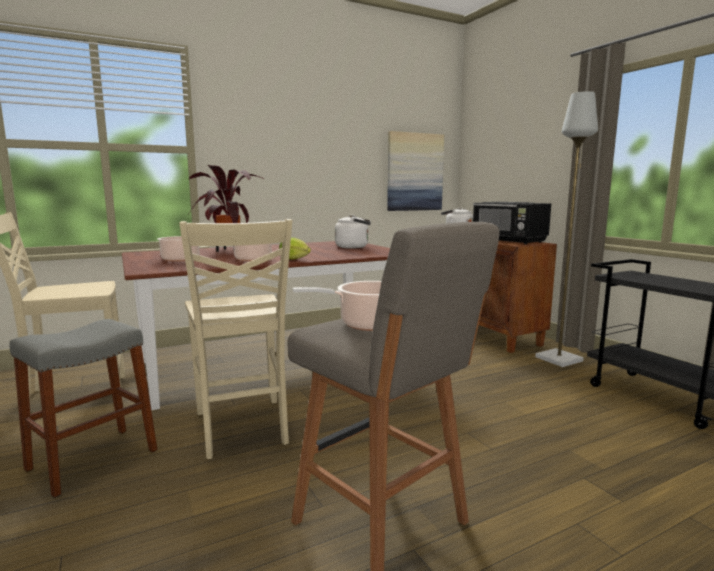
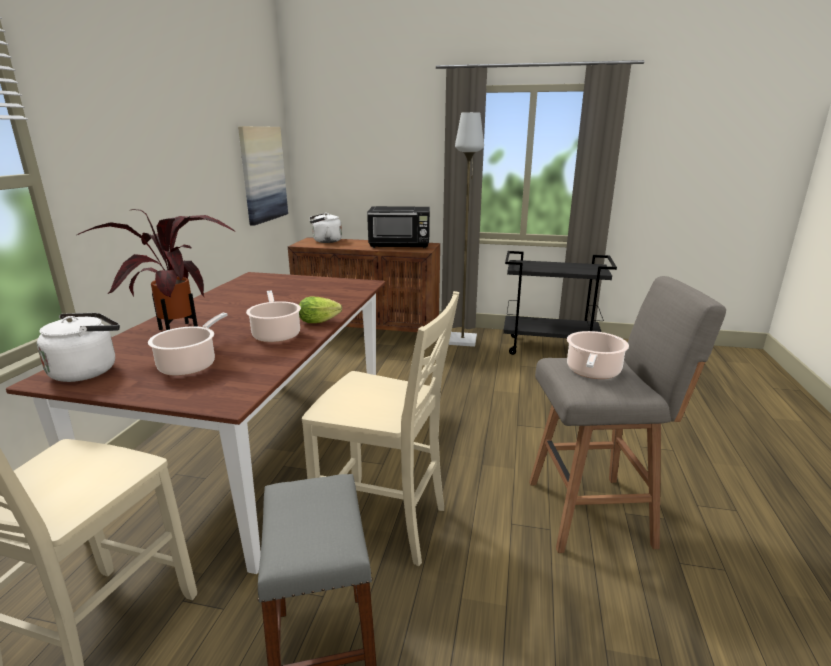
camera: 50 degrees left, 10 degrees up
(354, 247) = (298, 284): white kettle -> white kettle (88, 370)

